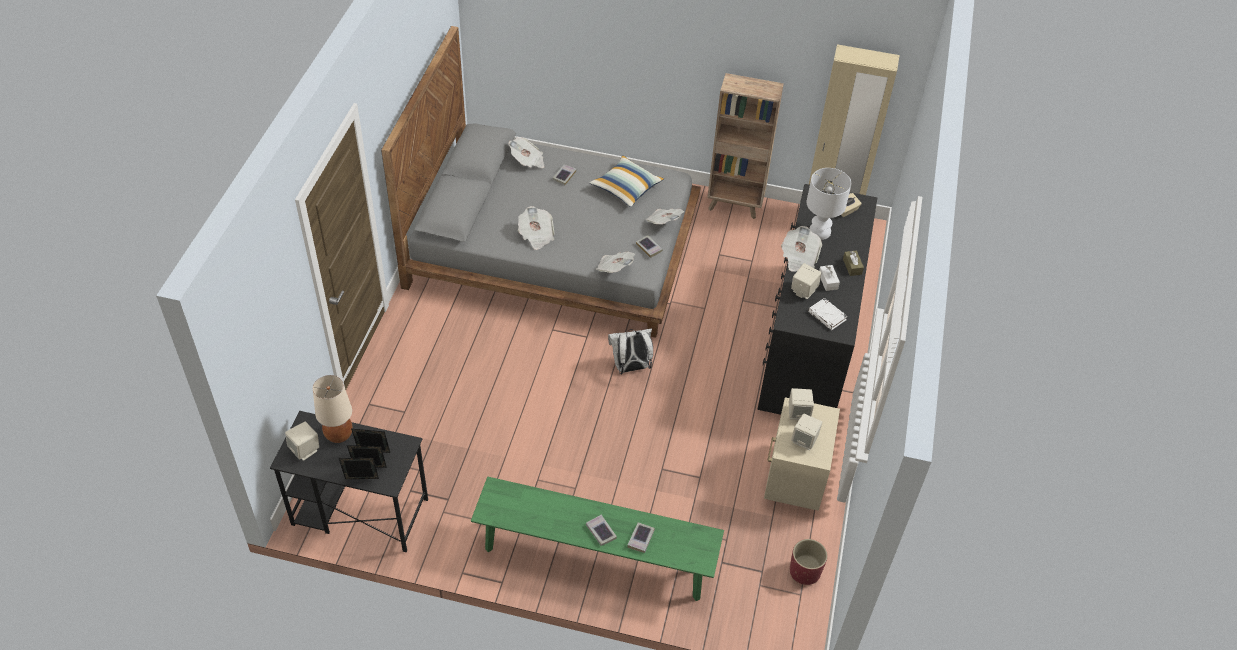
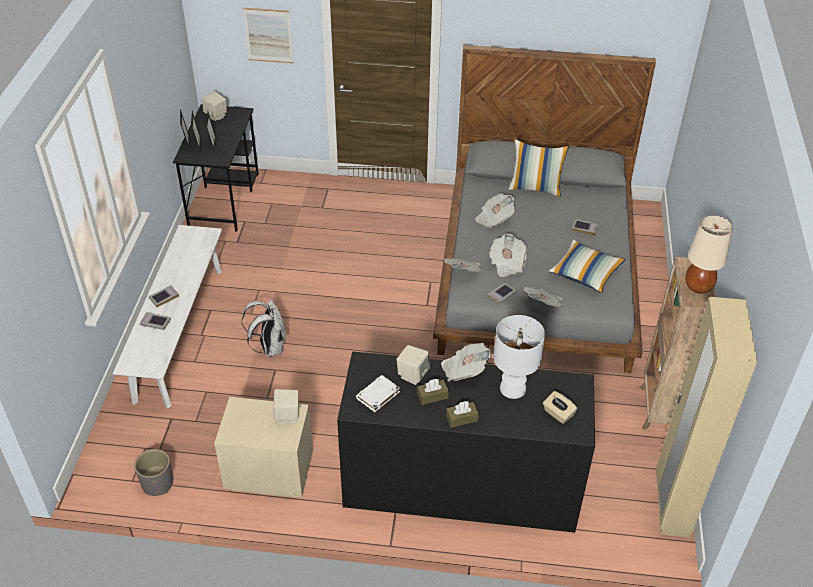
camera: 85 degrees right, 5 degrees down
(284, 320) = (268, 35): none -> picture
(339, 435) = (230, 128): beige table lamp -> beige table lamp (698, 287)
(492, 198) = (535, 188): none -> pillow
(527, 161) = (596, 203): newspaper -> newspaper (507, 264)
(596, 557) = (179, 333): green bench -> white bench
(630, 368) = (394, 339): white backpack -> white backpack (269, 347)
(804, 440) = (251, 421): beige speaker -> none
(804, 572) = (157, 483): red planter -> grey planter
(828, 281) = (432, 396): white tissue box -> brown tissue box

